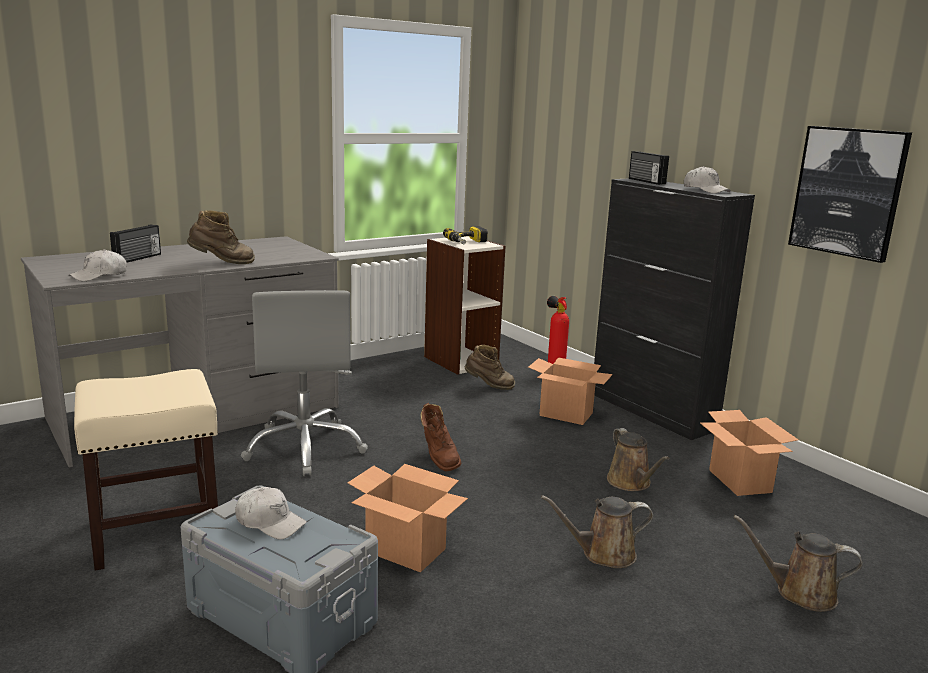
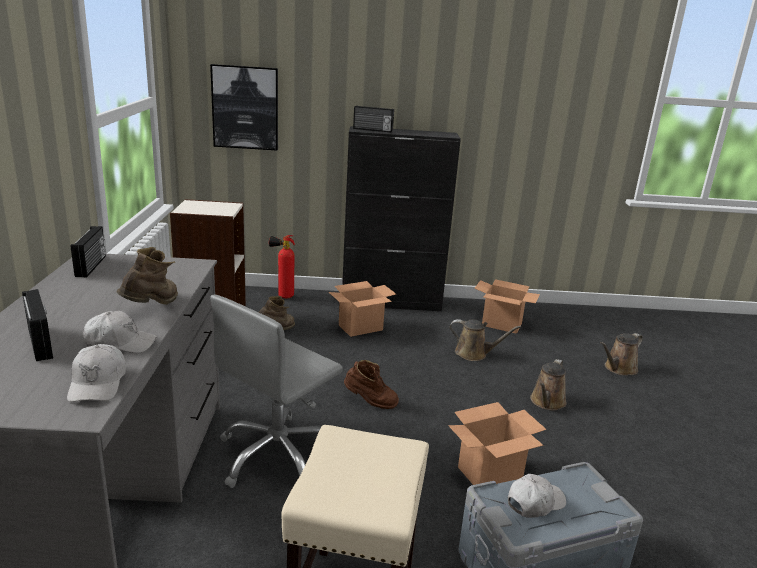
camera: 55 degrees left, 5 degrees up
(267, 242) = (92, 266): none -> radio
(305, 447) = (278, 455): grey office chair -> grey office chair turned 105 degrees clockwise
(468, 243) = (213, 208): power drill -> none
(705, 190) = (430, 133): white cap -> white cap (120, 343)
(848, 192) = (520, 126): picture -> picture (245, 107)

